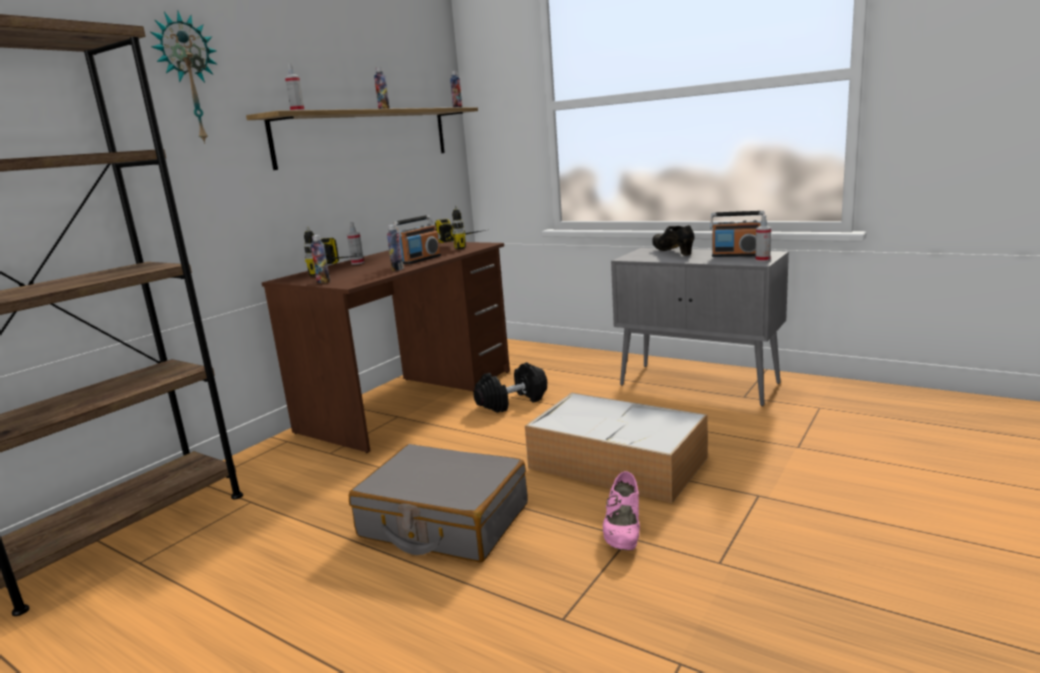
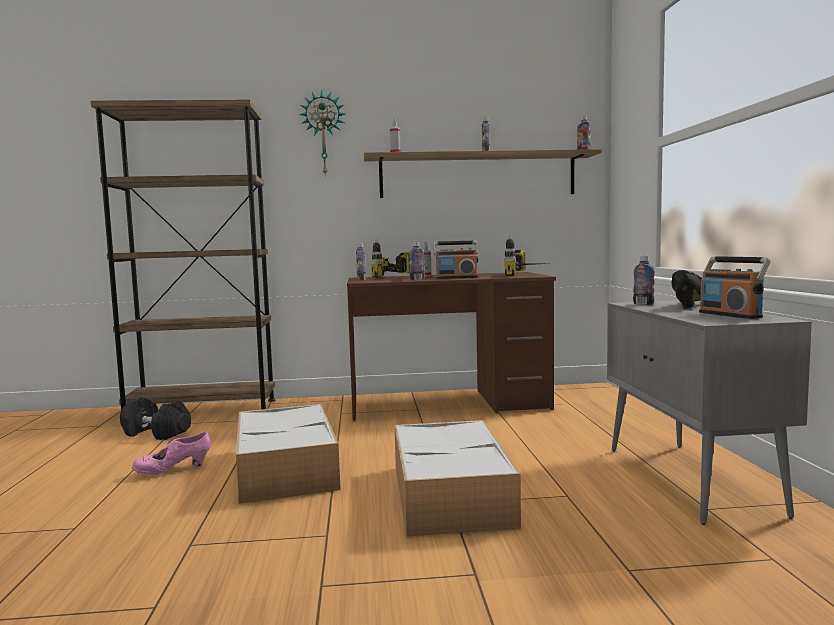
camera: 50 degrees right, 10 degrees down
(443, 521) = (287, 469): grey suitcase -> storage box
(512, 402) = (500, 428): black dumbbell -> black dumbbell (155, 433)
(623, 533) = (331, 531): pink shoe -> pink shoe (173, 470)
(643, 257) = (643, 304): none -> bottle
(762, 260) = (728, 321): spray bottle -> none

